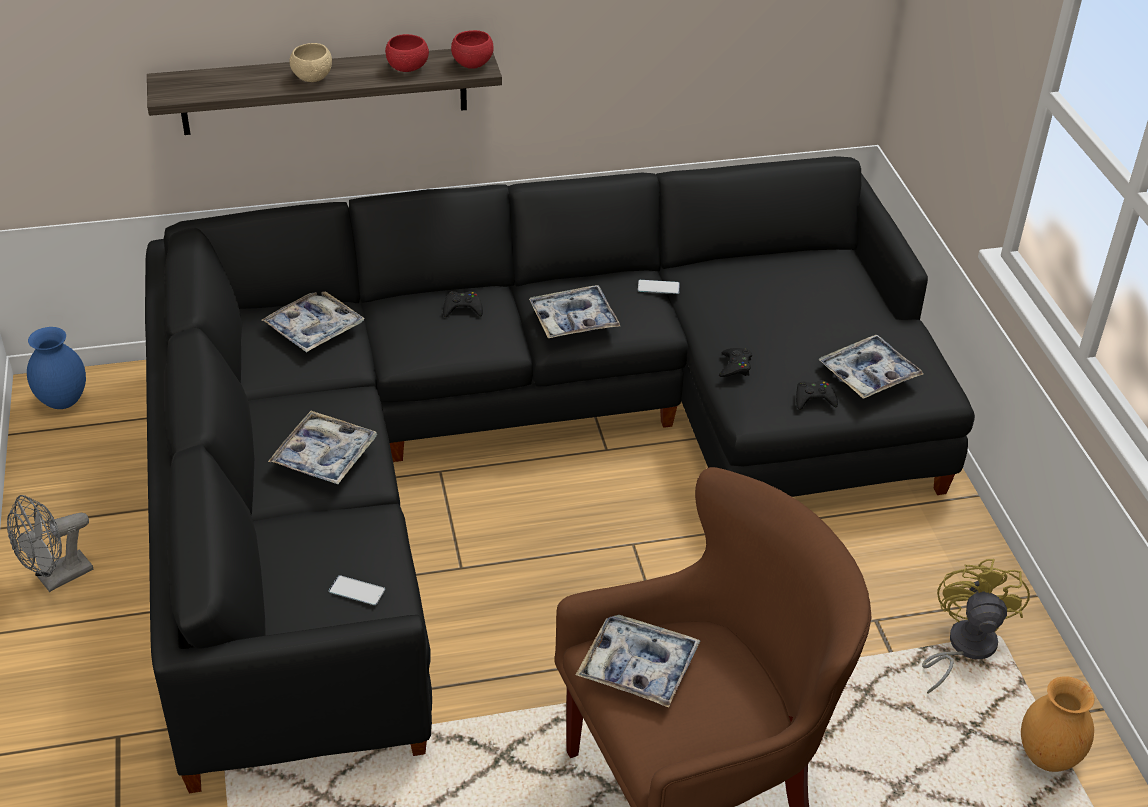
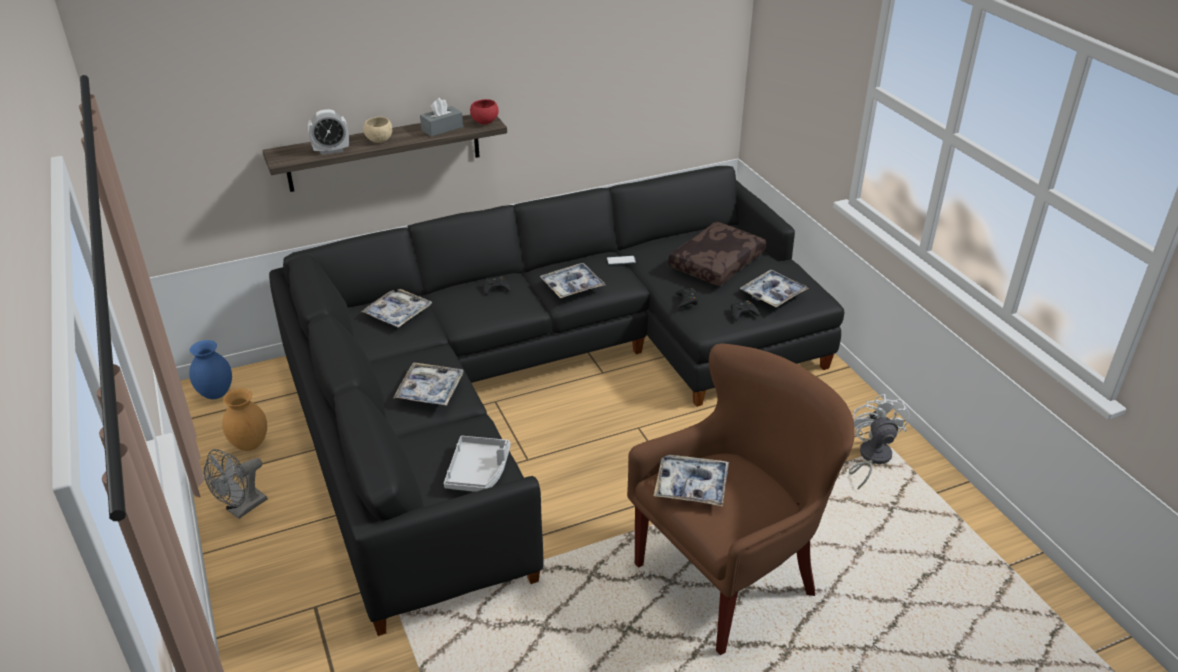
camera: 10 degrees left, 5 degrees down
(240, 87) = (331, 150): none -> alarm clock
(357, 591) = (478, 471): phone -> grey tray
(407, 68) = (442, 128): red bowl -> grey tissue box
(798, 310) = (716, 262): none -> brown pillow
(963, 647) = (870, 458): yellow fan -> white fan
(1046, 757) = (944, 516): brown vase -> brown vase (249, 444)

